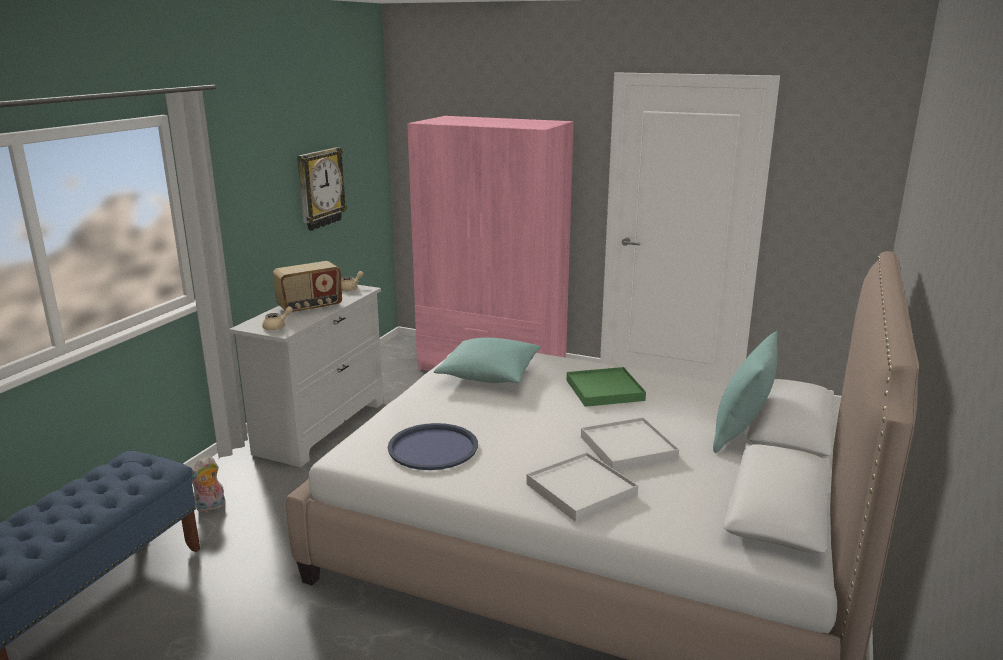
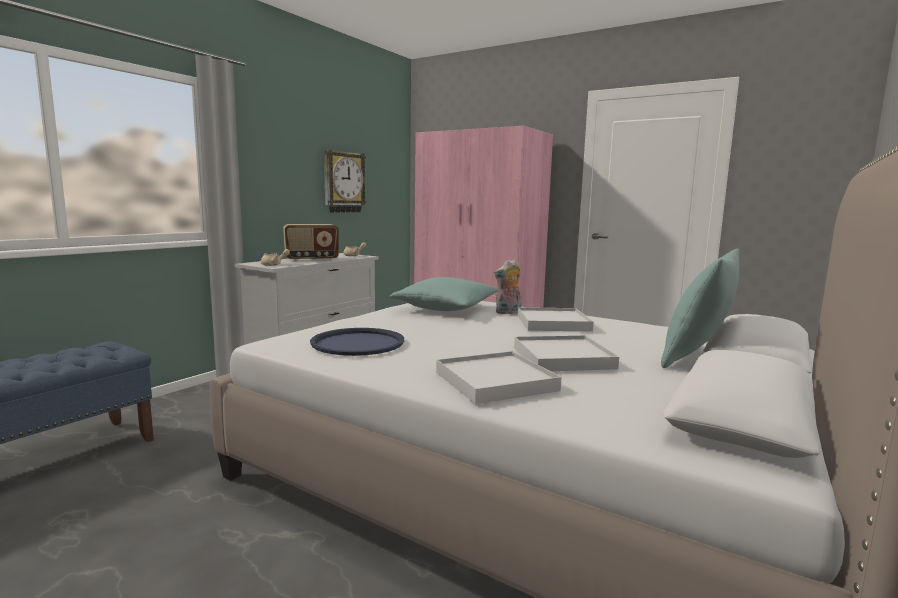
camera: 10 degrees right, 10 degrees down
(210, 507) = (186, 412): plush toy -> plush toy (508, 312)
(604, 390) = (552, 323): green tray -> white tray

